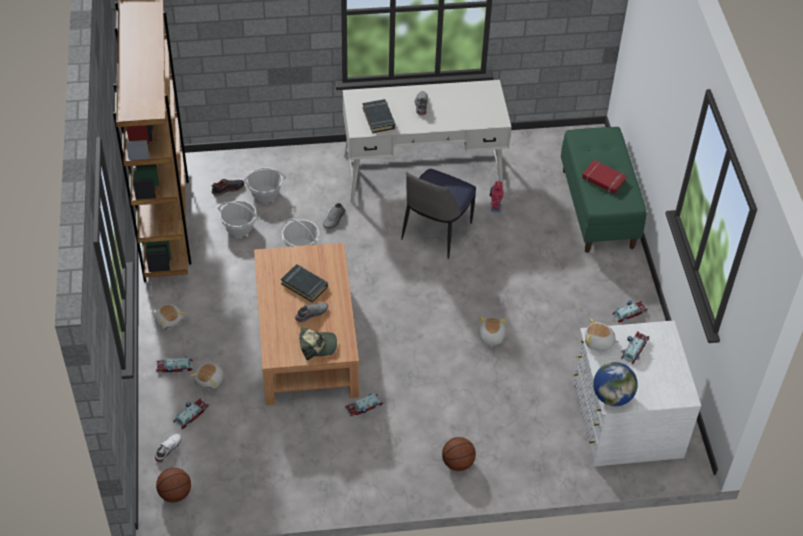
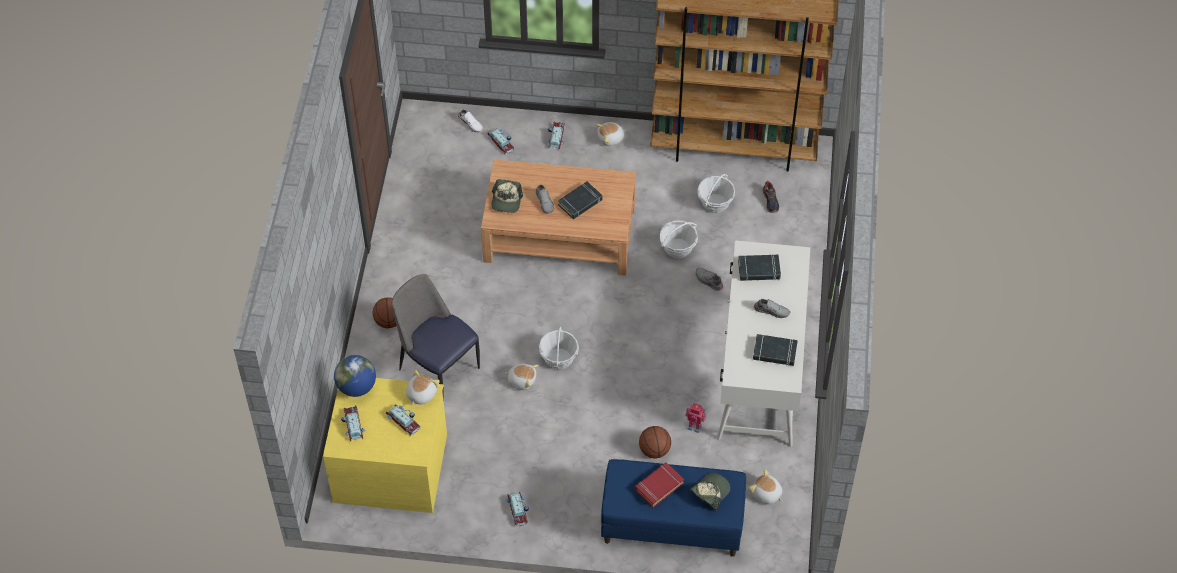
camera: 105 degrees right, 5 degrees up
(175, 494) = (425, 124): basketball -> basketball (654, 450)
(210, 380) = (534, 159): plush toy -> plush toy (766, 494)
(265, 194) = (757, 230): basket -> basket (558, 359)
(364, 407) = (470, 264): toy car -> toy car (352, 425)
(435, 233) = (670, 364): chair -> chair (438, 367)
(464, 99) = (774, 352): none -> black book
(595, 148) = (710, 492): none -> cap
(598, 209) = (671, 525): green bench -> blue bench
(625, 420) = (391, 466): white dresser -> yellow dresser

